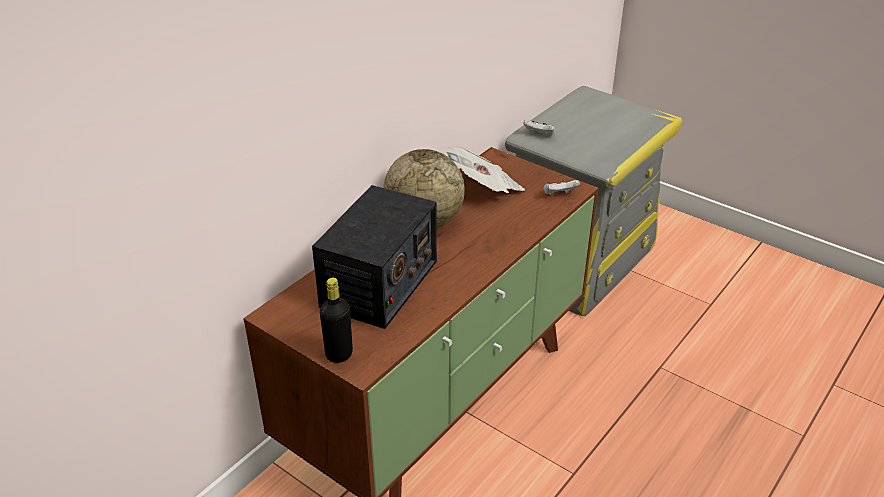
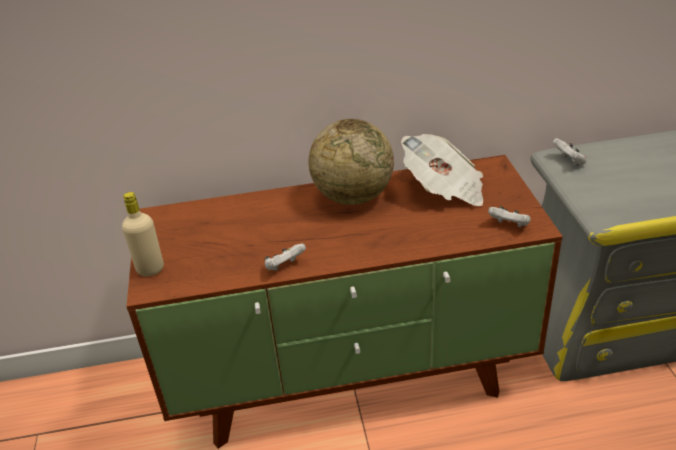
camera: 45 degrees right, 0 degrees up
(339, 354) = (150, 269): black bottle -> beige bottle
(379, 284) = (250, 230): radio -> none
(447, 296) = (284, 266): none -> white game controller

